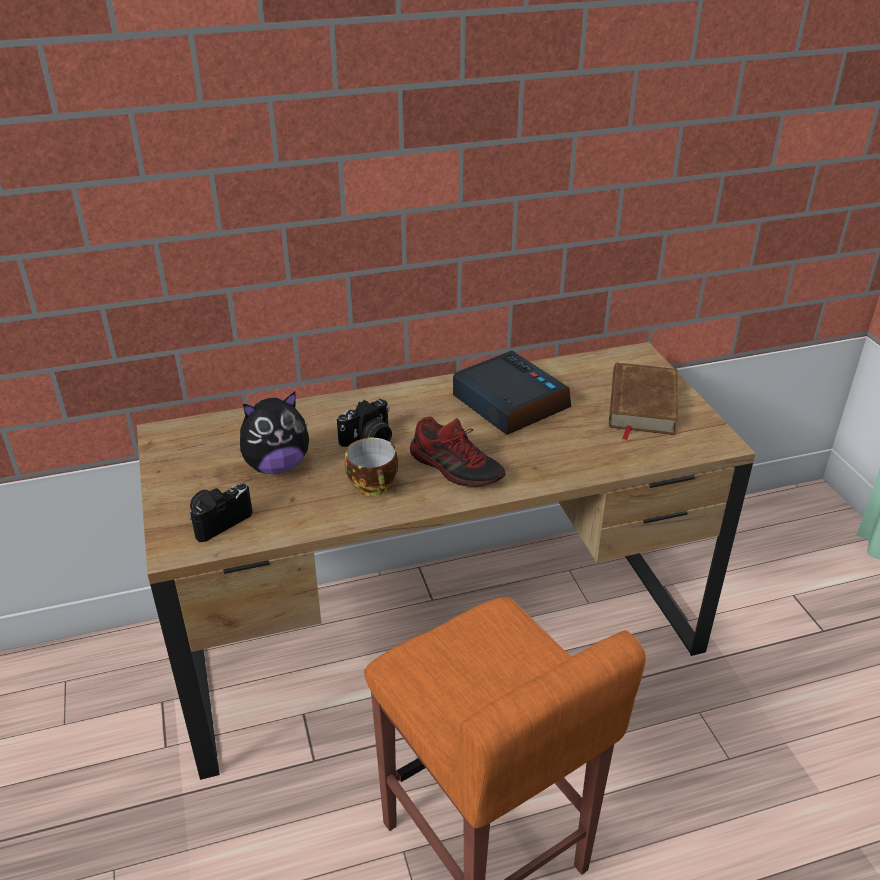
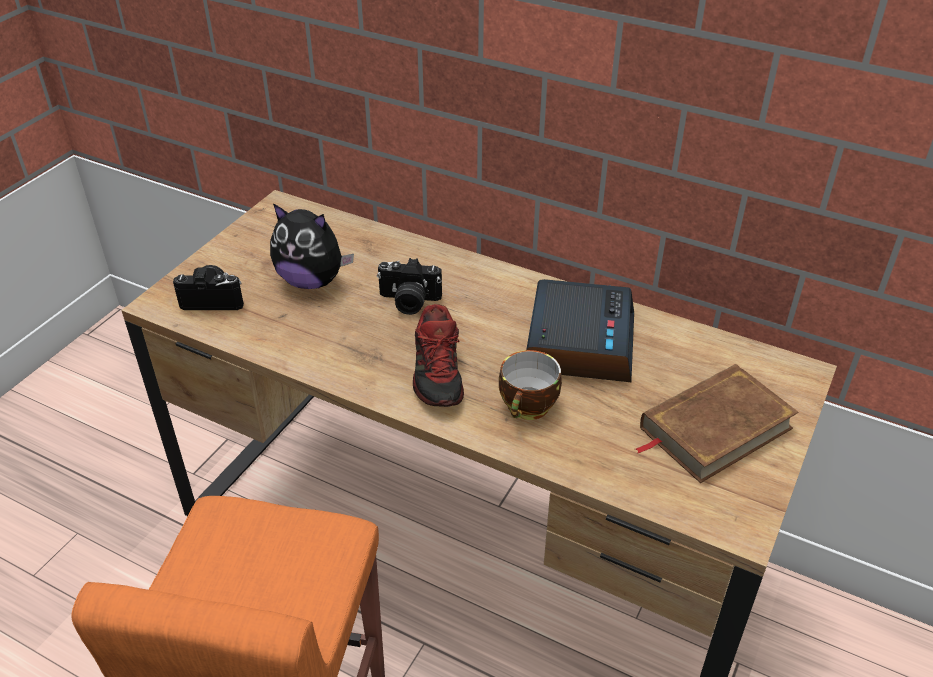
camera: 45 degrees right, 5 degrees up
(375, 486) = (353, 345): cup -> cup (529, 408)

